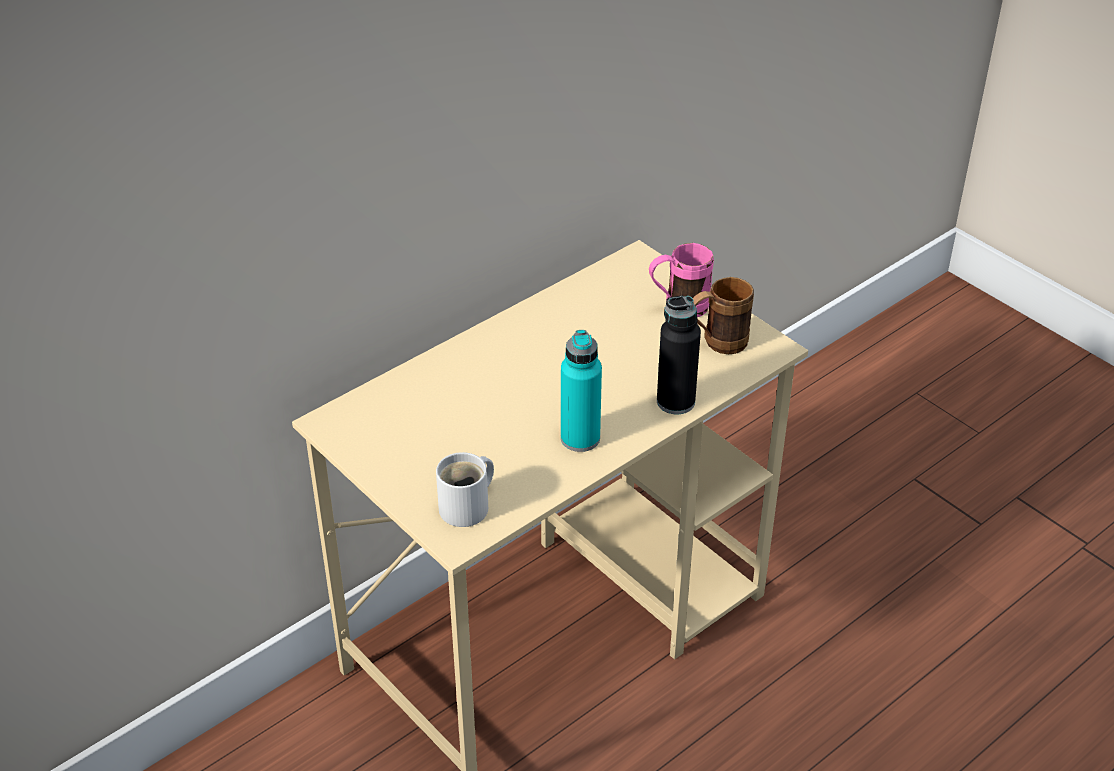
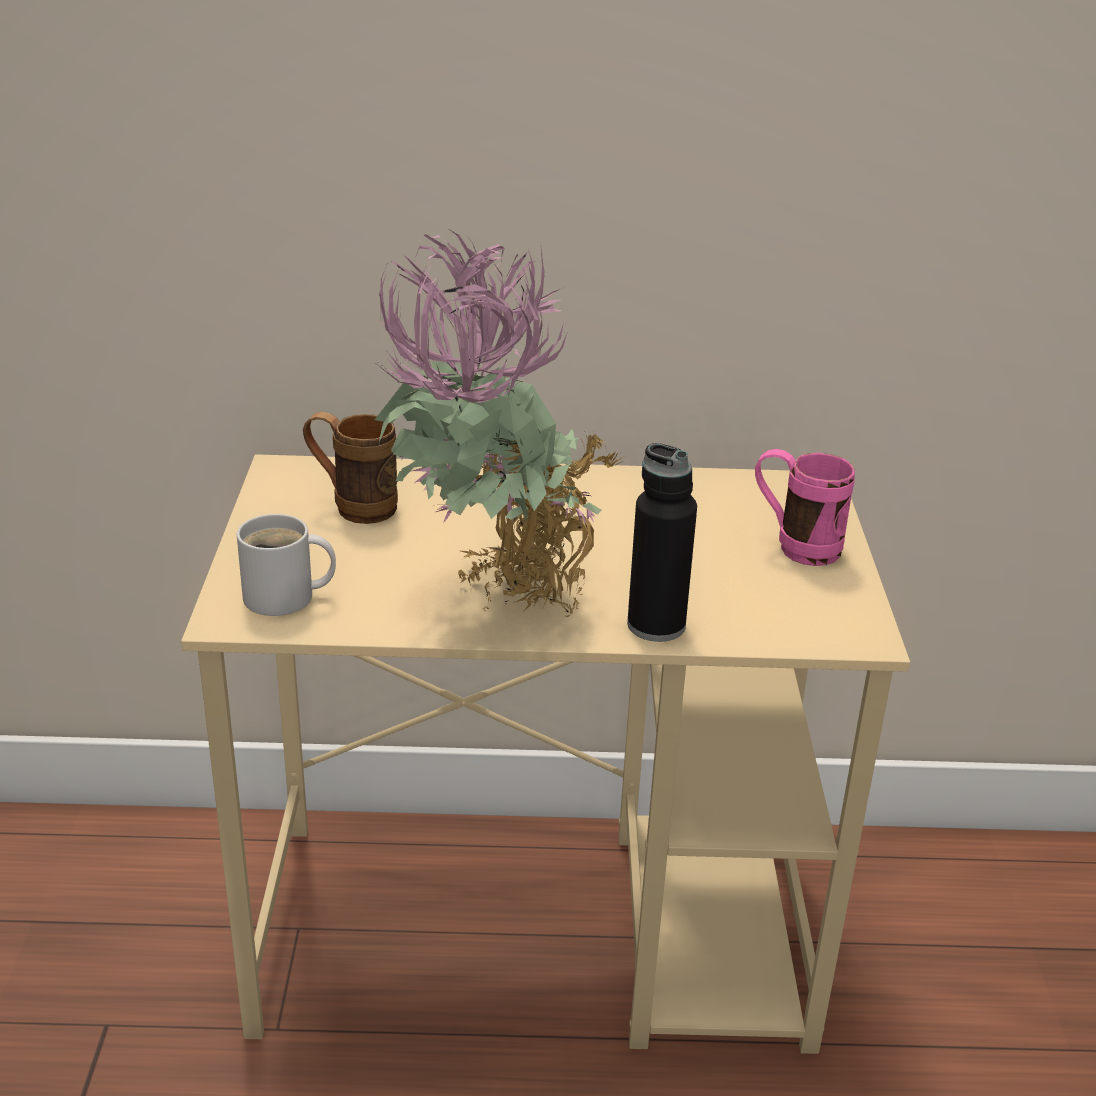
camera: 40 degrees right, 10 degrees down
(580, 438) = (494, 602): turquoise bottle -> potted plant
(716, 344) = (792, 598): brown mug -> brown mug (352, 506)

